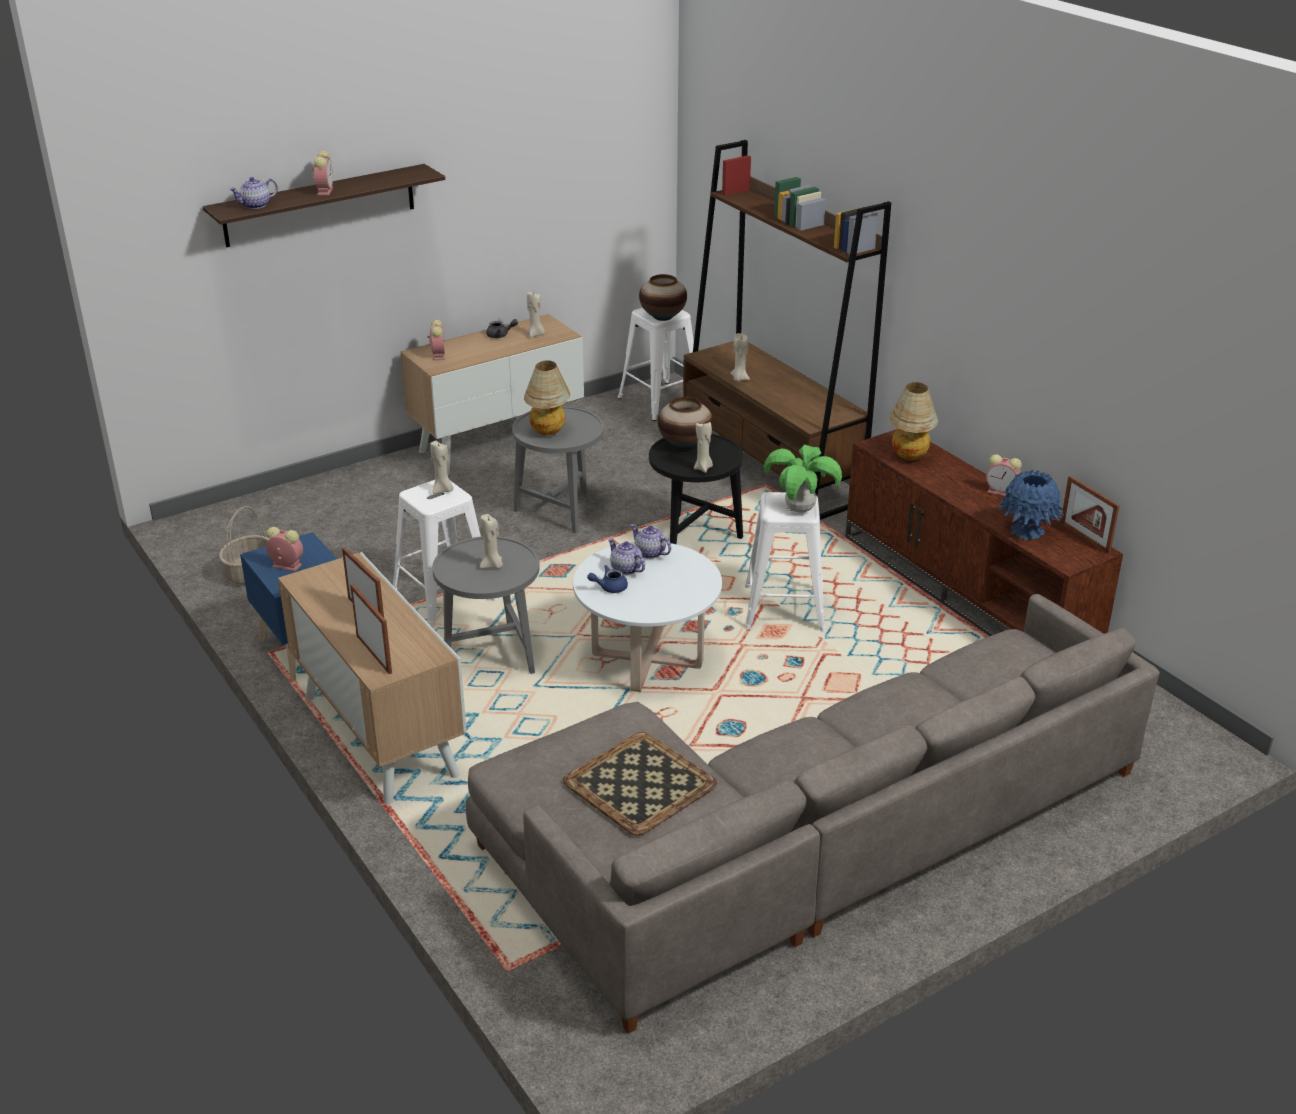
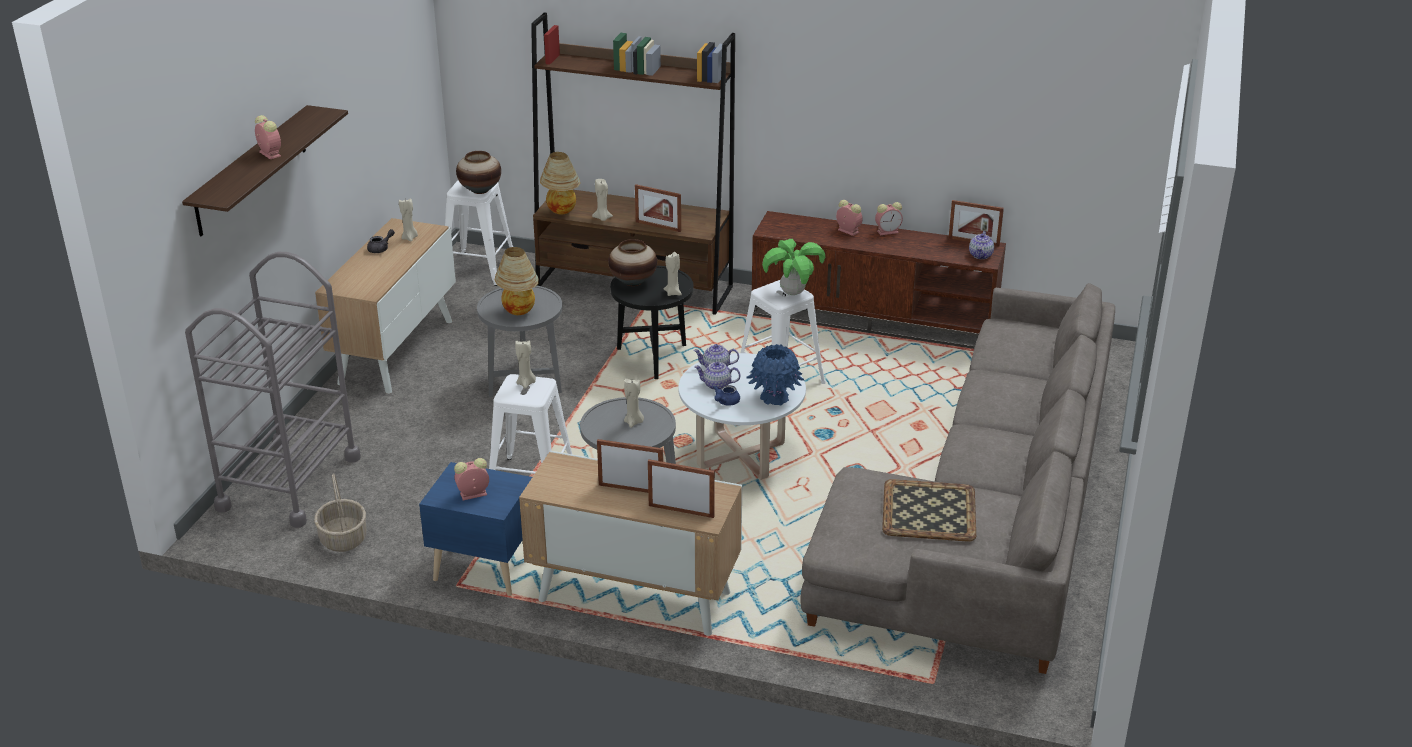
camera: 40 degrees left, 0 degrees up
(255, 205) = (233, 185): teapot -> teapot (981, 255)
(278, 513) = (289, 483): none -> grey cart
(438, 355) = (354, 283): alarm clock -> alarm clock (847, 231)
(778, 404) = (658, 226): none -> picture frame
(909, 457) = (801, 230): table lamp -> table lamp (561, 212)
(1027, 531) = (937, 251): blue vase -> blue vase (774, 397)

